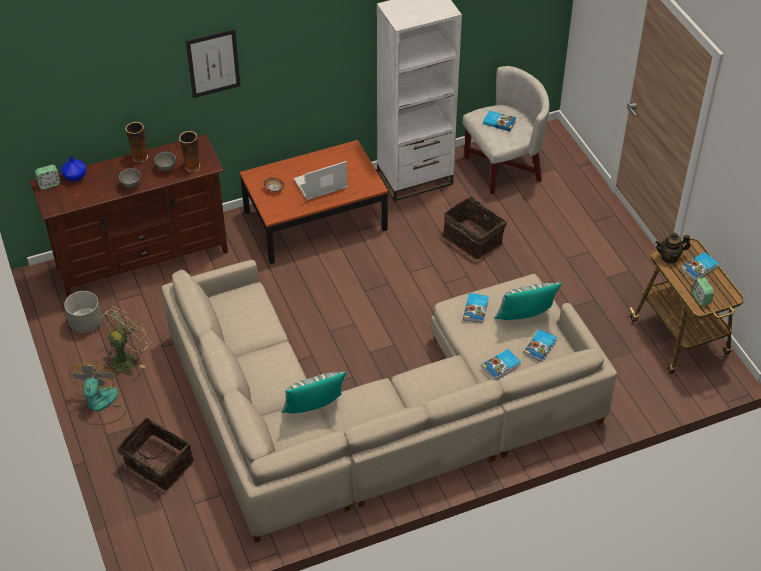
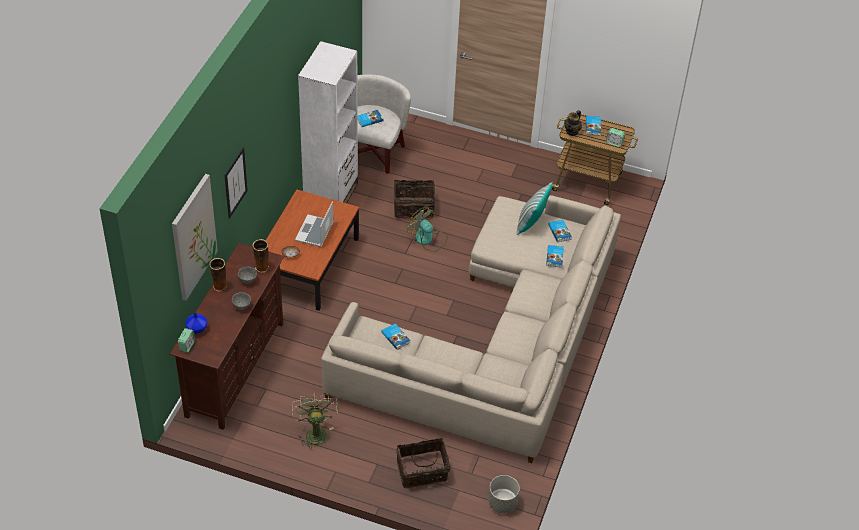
camera: 50 degrees left, 0 degrees up
(85, 323) = (258, 434): grey planter -> grey planter (502, 503)
(100, 406) = (340, 470): fan -> fan (427, 239)
(104, 78) = (193, 237): none -> picture
(314, 409) = (494, 358): pillow -> none
(476, 309) = (501, 237): book -> book (396, 337)

